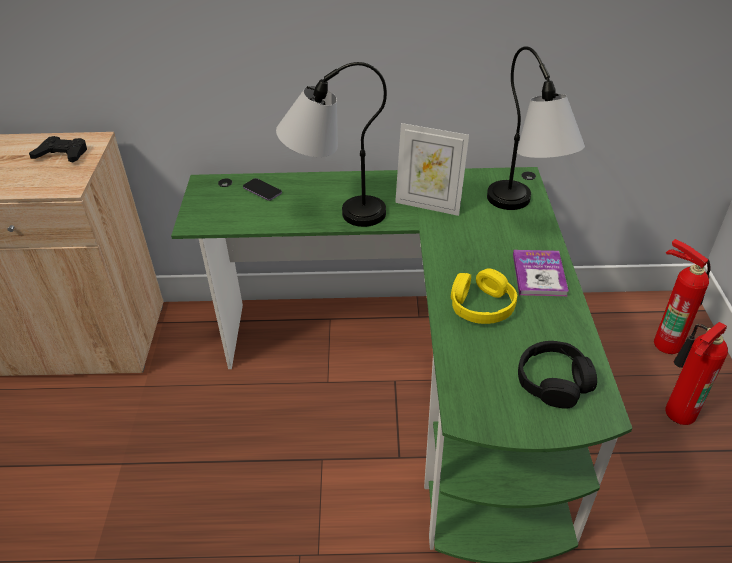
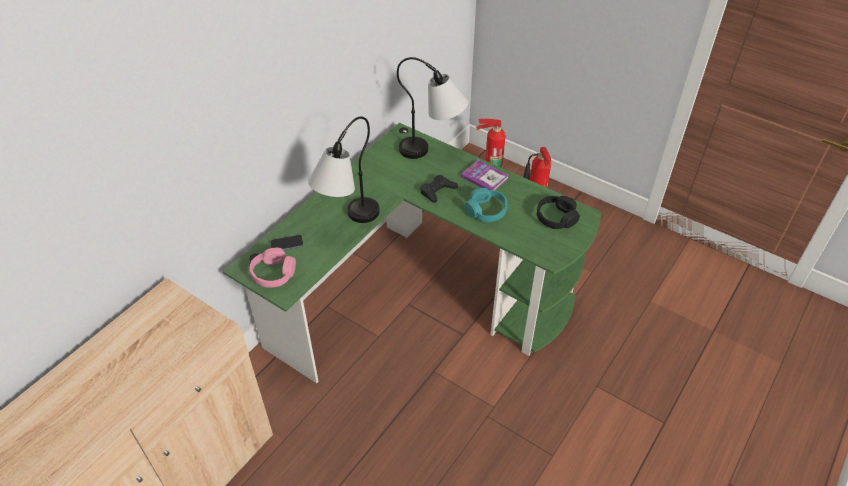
camera: 55 degrees left, 5 degrees up
(62, 154) = (165, 317): black game controller -> black game controller (437, 191)
(213, 203) = (274, 273): none -> pink headphones
(428, 205) = (385, 182): picture frame -> none
(481, 305) = (486, 210): yellow headphones -> turquoise headphones

